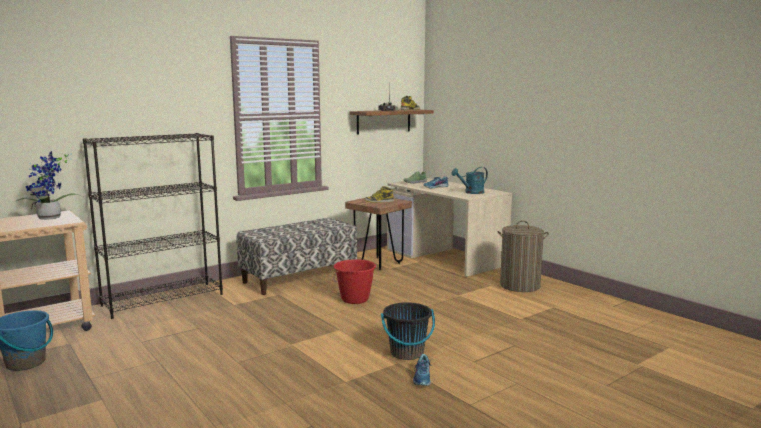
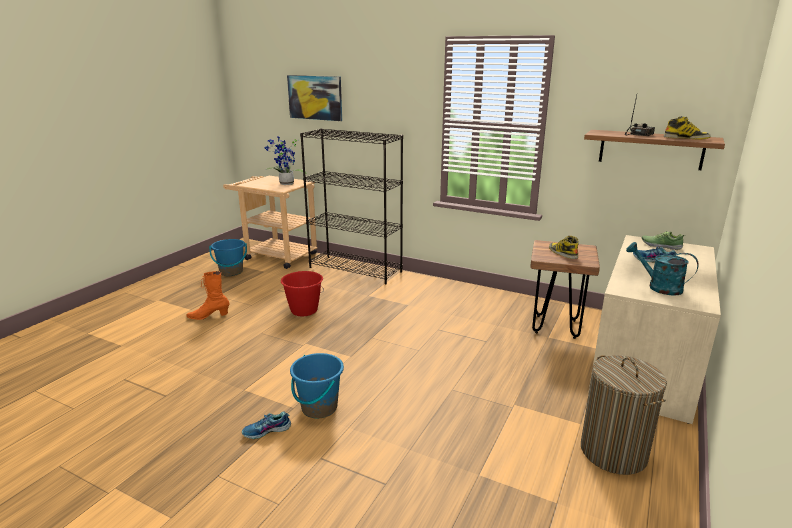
camera: 65 degrees right, 10 degrees up
(64, 101) = (315, 97): none -> picture
(145, 388) = (209, 316): none -> orange boot
(299, 278) = (458, 301): bench -> none
(355, 299) = (432, 343): red bucket -> red bucket (304, 310)
(407, 353) = (319, 407): black bucket -> blue bucket

